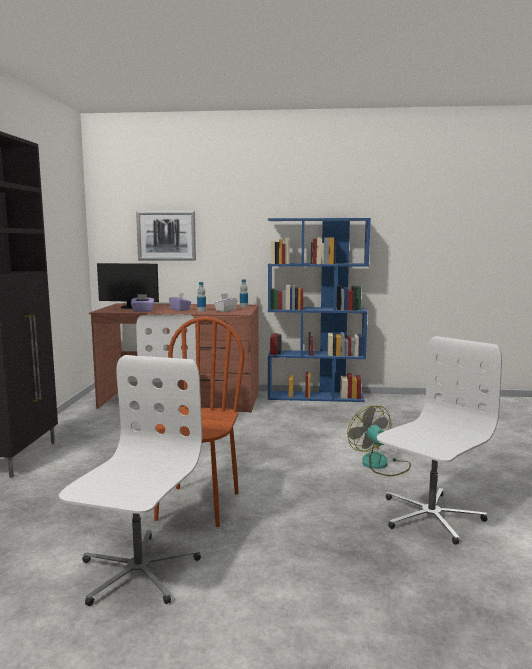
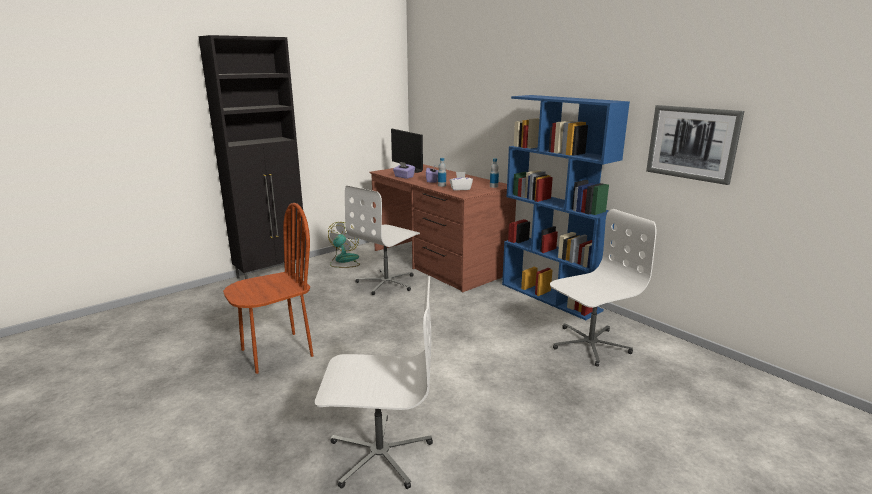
camera: 45 degrees right, 10 degrees up
(137, 572) = (175, 377): white office chair -> white office chair (589, 344)
(166, 236) = (455, 105): picture -> picture (692, 143)
(380, 465) = (450, 388): fan -> fan (344, 261)

